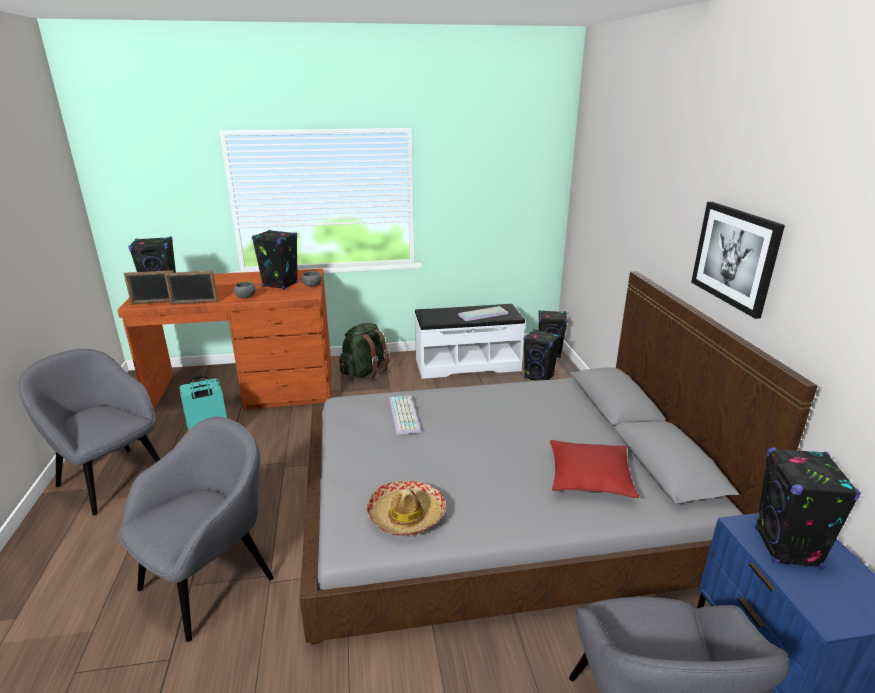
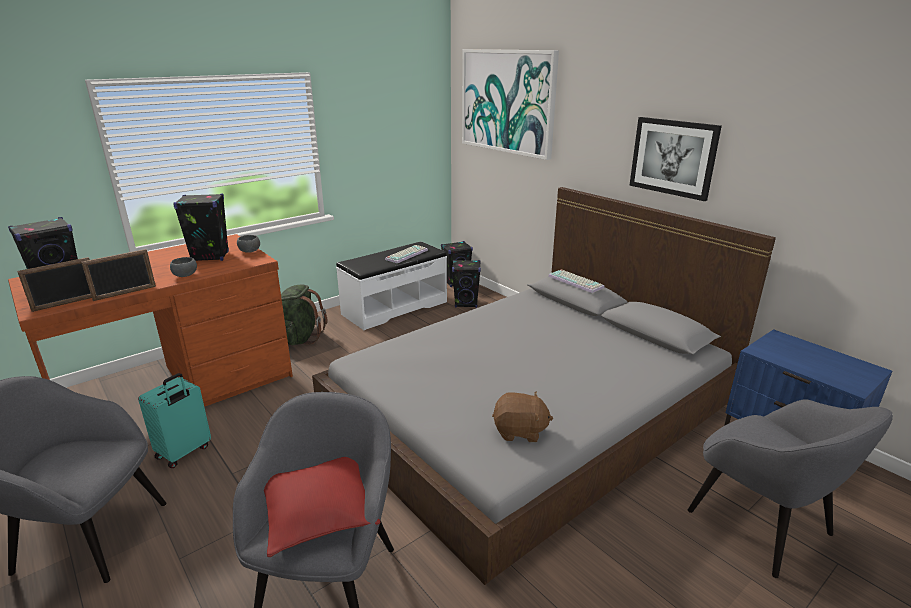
camera: 30 degrees left, 0 degrees up
(405, 415) = (429, 354): keyboard -> keyboard (576, 282)
(406, 515) = (520, 431): hat -> brown plush toy
(590, 477) = (617, 357): red pillow -> red pillow (318, 511)
(610, 167) = (507, 101): none -> picture
(787, 549) = (793, 355): black speaker -> none

